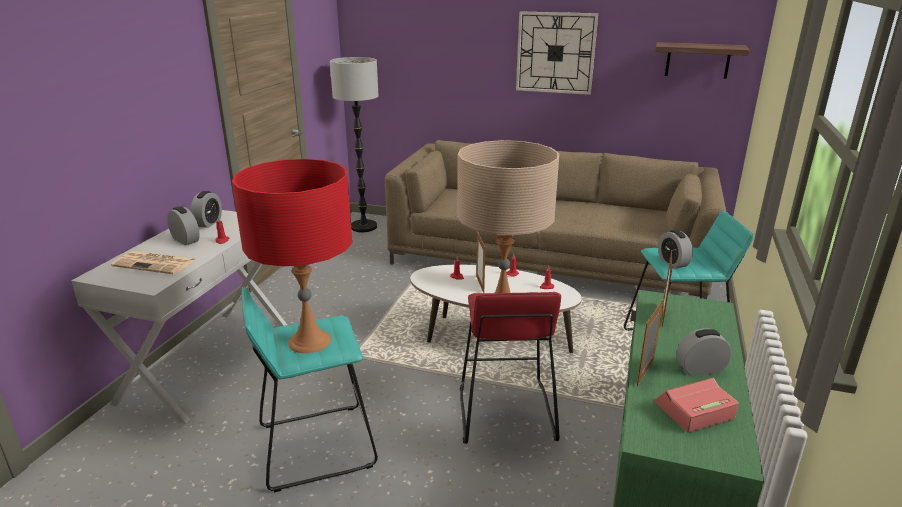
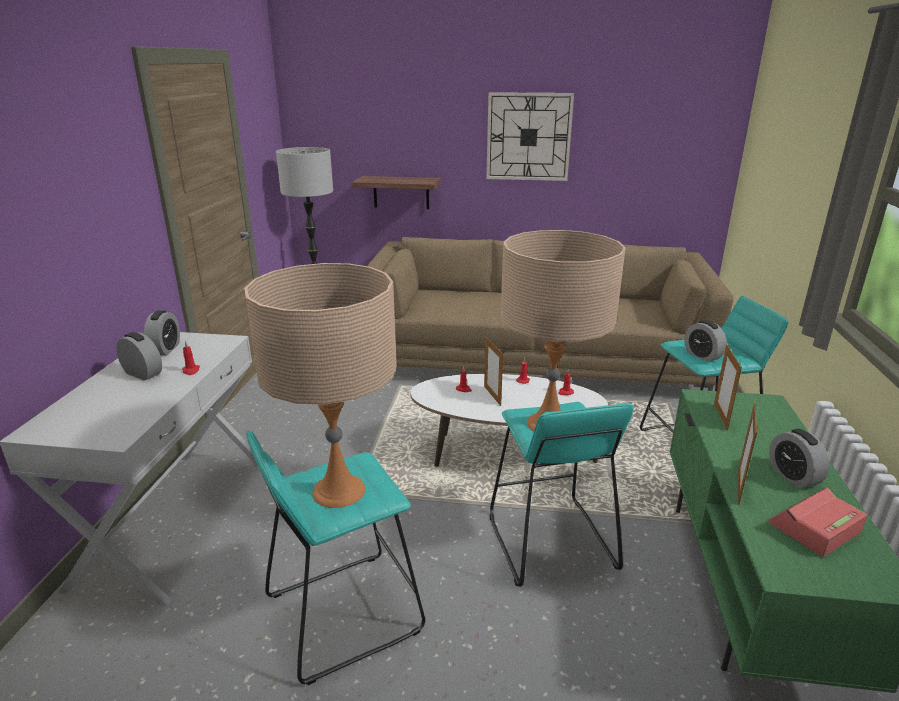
camera: 10 degrees left, 0 degrees up
(156, 263) = (113, 407): newspaper -> none
(309, 341) = (339, 490): red table lamp -> beige table lamp
(504, 412) = (549, 541): red stool -> turquoise stool
(697, 60) = (678, 141): shelf -> shelf (401, 192)
(700, 369) = (793, 476): alarm clock -> alarm clock turned 90 degrees counterclockwise

